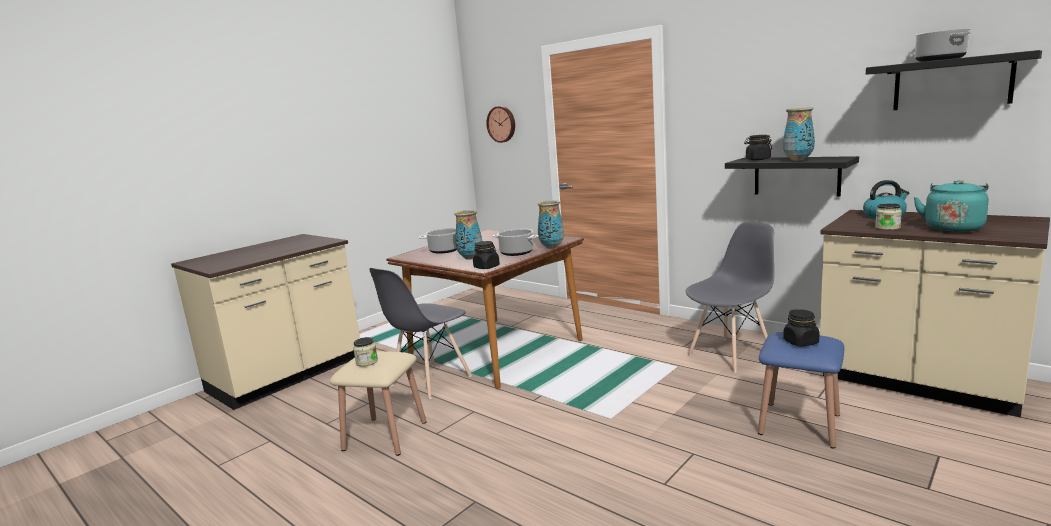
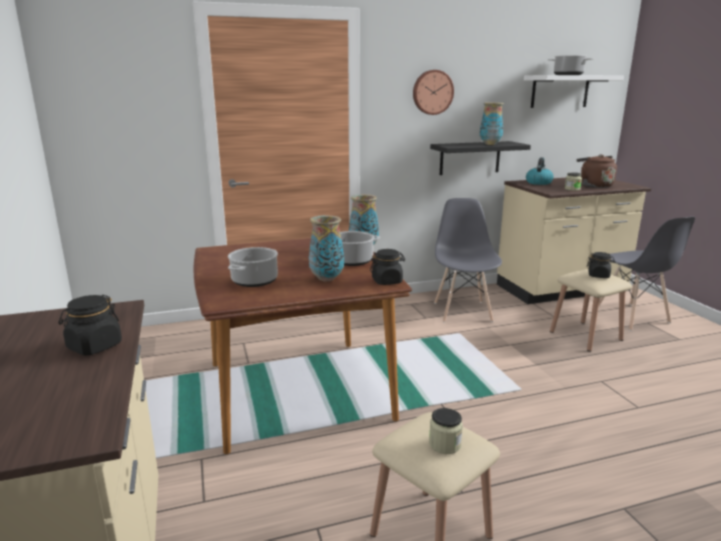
camera: 60 degrees left, 5 degrees up
(430, 381) = (318, 457): grey chair -> grey chair (631, 317)
(502, 124) = (117, 102): wall clock -> wall clock (432, 92)
(757, 159) = (456, 144): black jar -> black jar (94, 346)
(799, 424) = (585, 336): blue stool -> beige stool
(951, 83) = (560, 91): black shelf -> white shelf
(953, 228) = (594, 185): turquoise kettle -> brown kettle

